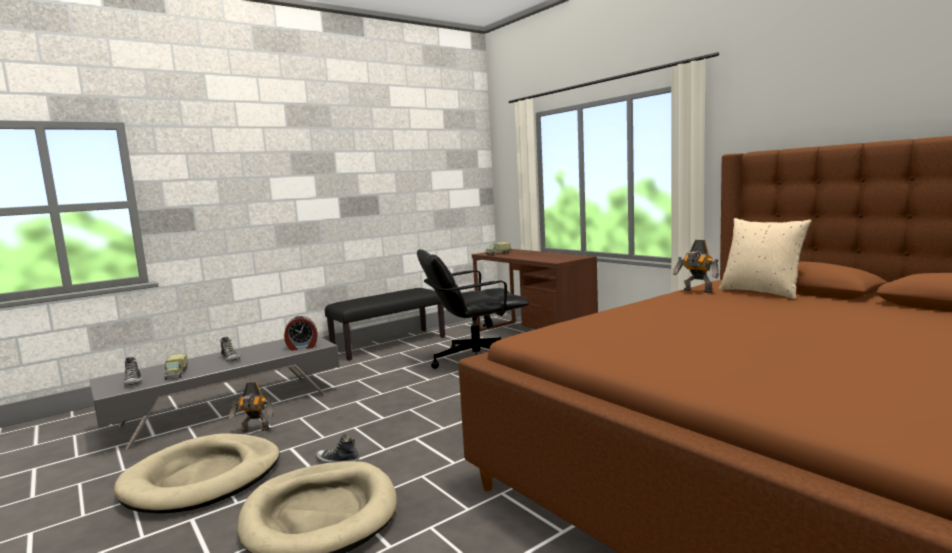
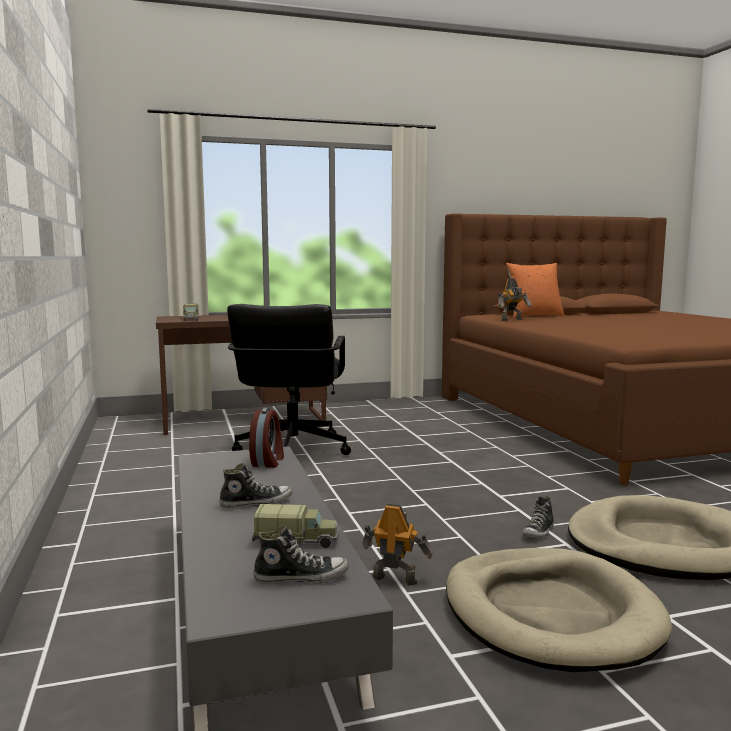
camera: 70 degrees left, 0 degrees up
(255, 430) = (394, 579): toy robot -> toy robot turned 90 degrees counterclockwise
(389, 344) = (115, 477): black bench -> none
(761, 292) = (534, 316): beige pillow -> orange pillow

